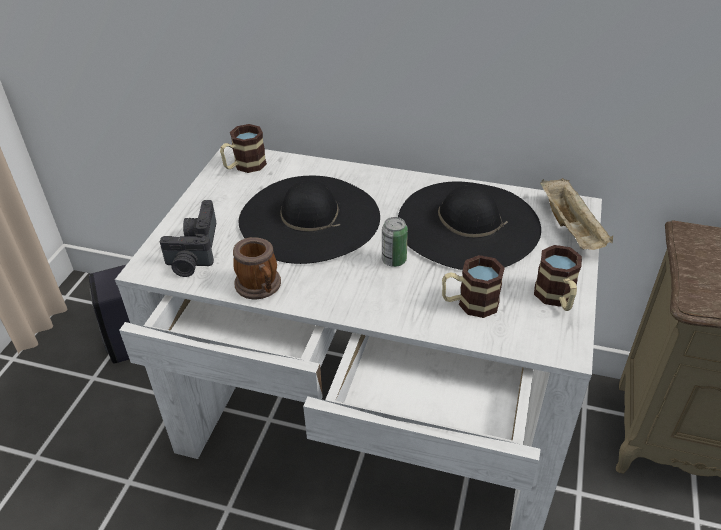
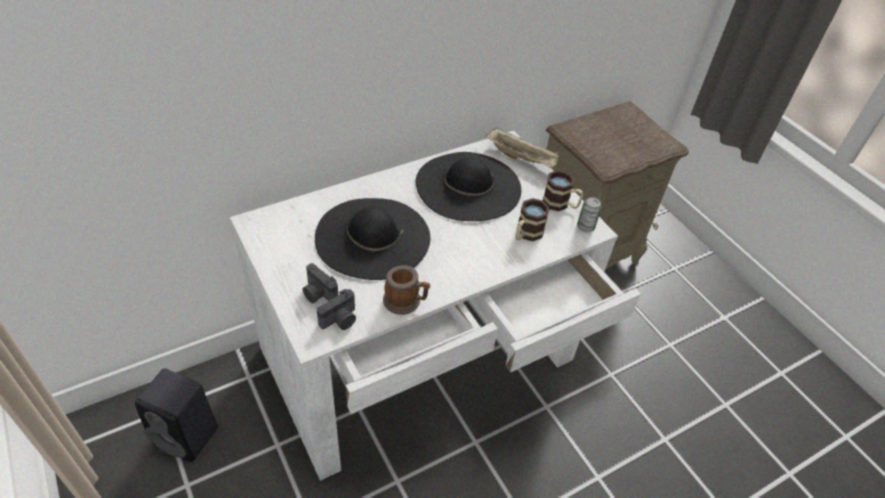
camera: 50 degrees left, 5 degrees up
(244, 166) = (274, 226): mug -> none
(394, 260) = (458, 234): can -> can (585, 227)

